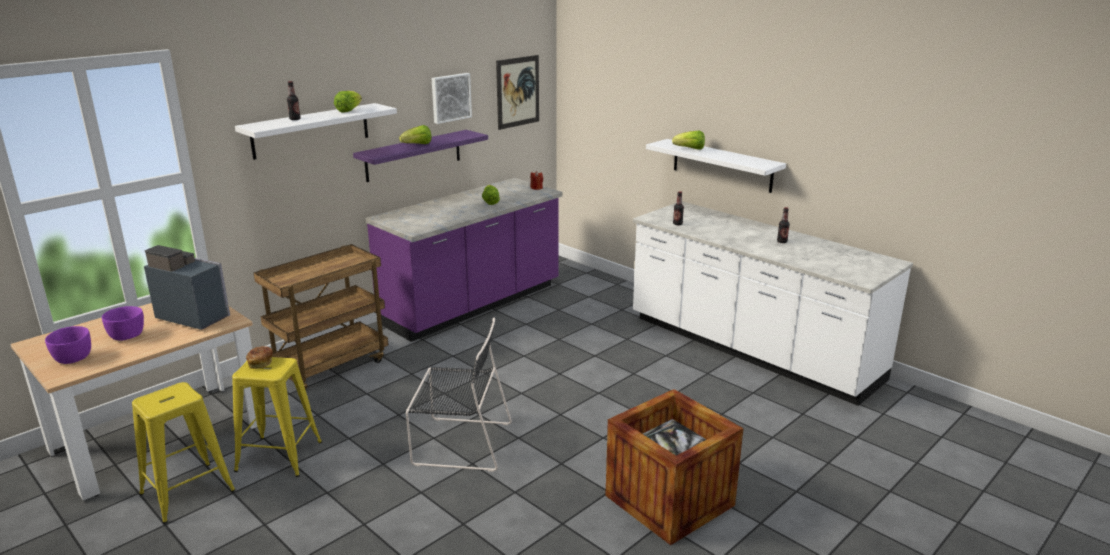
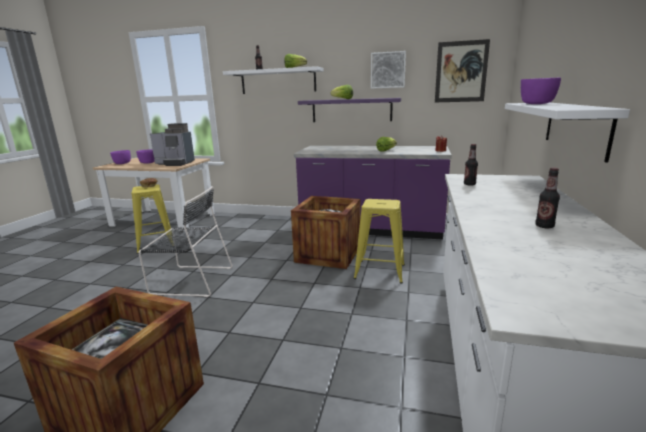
camera: 60 degrees right, 5 degrees down
(187, 492) = (118, 239): yellow stool -> yellow stool (379, 271)
(194, 316) = (175, 163): coffee machine -> coffee machine turned 105 degrees clockwise
(331, 366) = (254, 225): brown cart -> none
(459, 443) = (190, 280): black chair -> black chair turned 60 degrees counterclockwise
(504, 347) = (328, 254): none -> crate
(690, 149) = (536, 104): lettuce -> purple bowl

